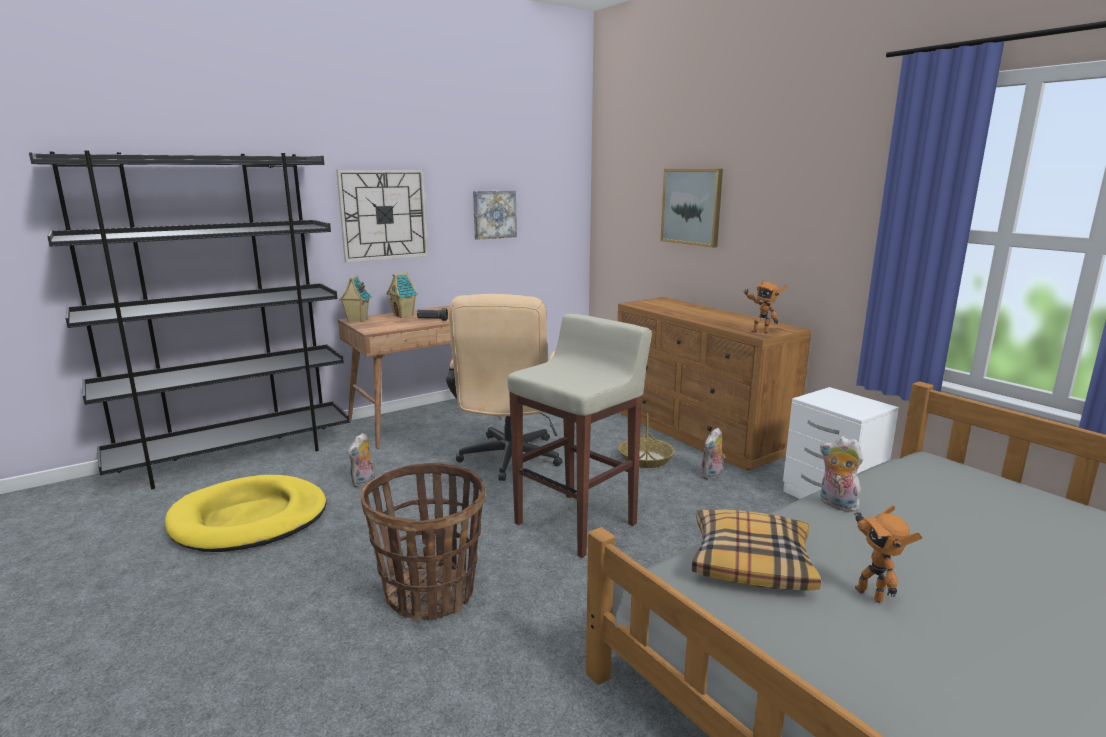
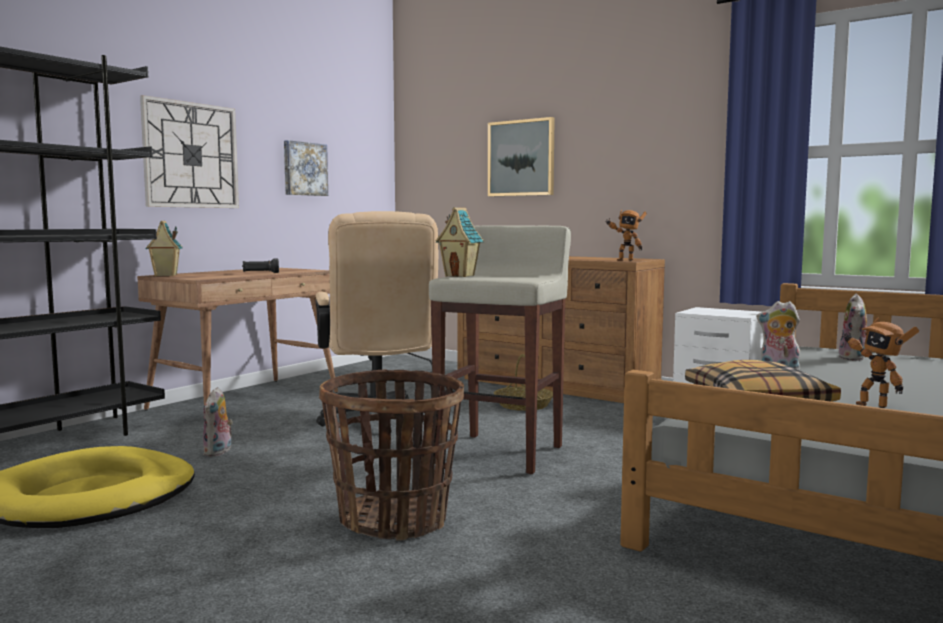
camera: 20 degrees left, 10 degrees down
(404, 315) = (219, 272): toy house -> toy house (460, 276)
(712, 476) = (599, 409): plush toy -> plush toy (854, 358)

